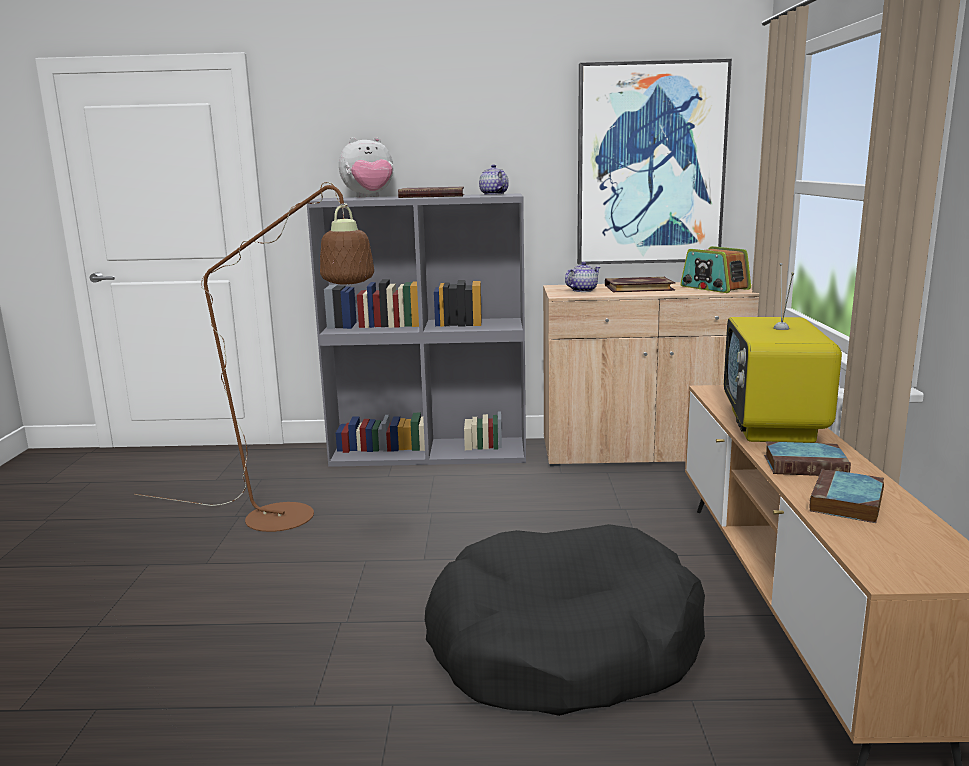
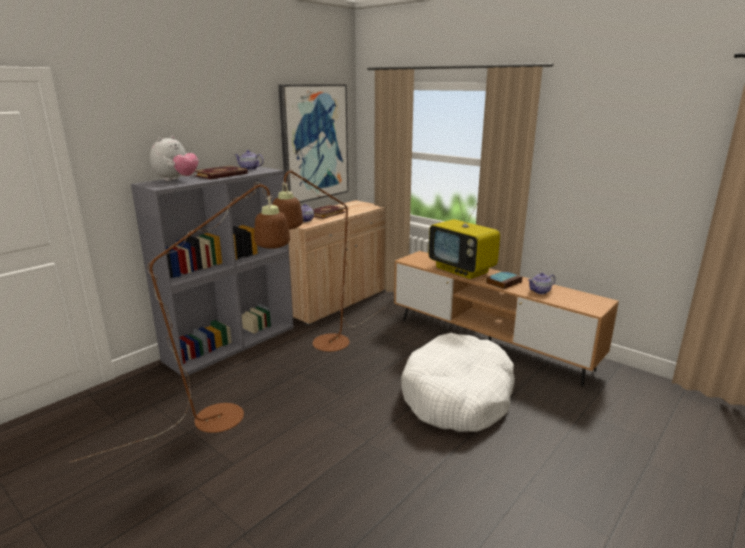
camera: 50 degrees left, 5 degrees up
(518, 498) = (325, 346): none -> brown floor lamp
(563, 646) = (457, 396): black dog bed -> white dog bed
(714, 288) = (358, 207): radio -> none
(847, 503) = (540, 291): book -> teapot

